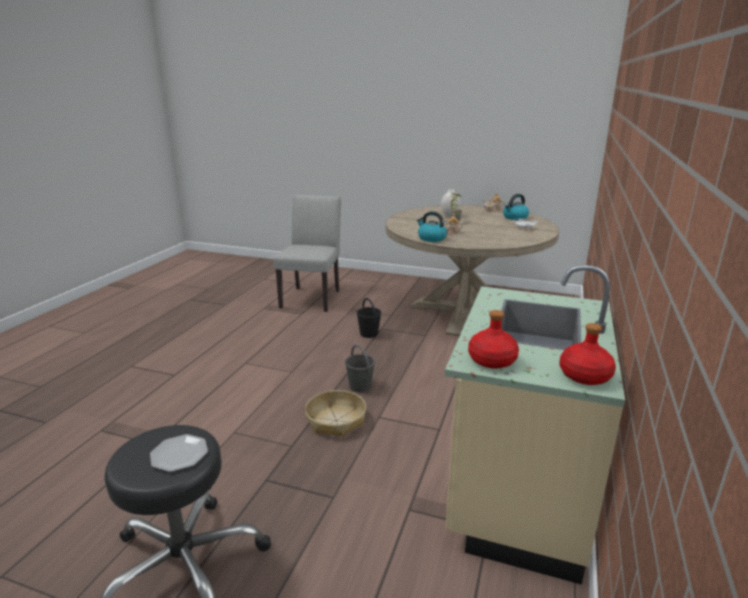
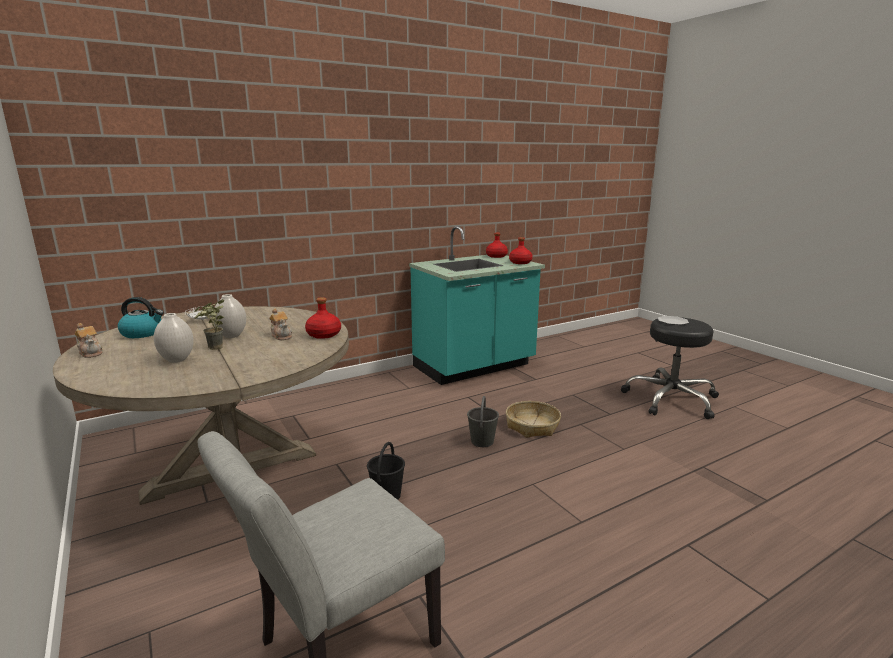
camera: 140 degrees left, 5 degrees down
(431, 238) = (324, 334): kettle -> red bottle
(472, 226) = (232, 336): none -> white vase
(516, 492) = (474, 367): beige counter -> turquoise counter

